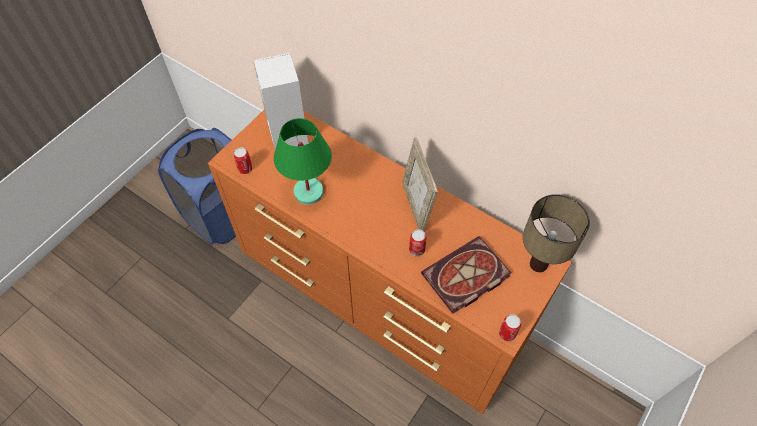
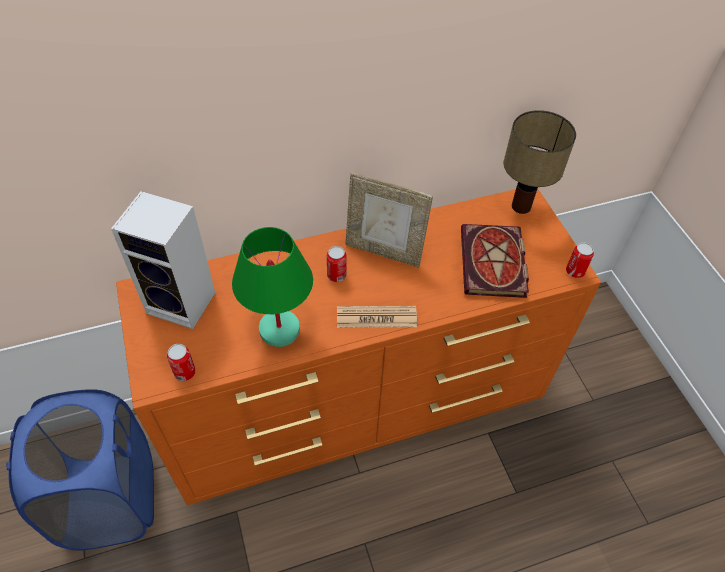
camera: 55 degrees left, 5 degrees down
(359, 235) = (376, 317): none -> newspaper
(417, 250) = (433, 281): can -> can (336, 275)

